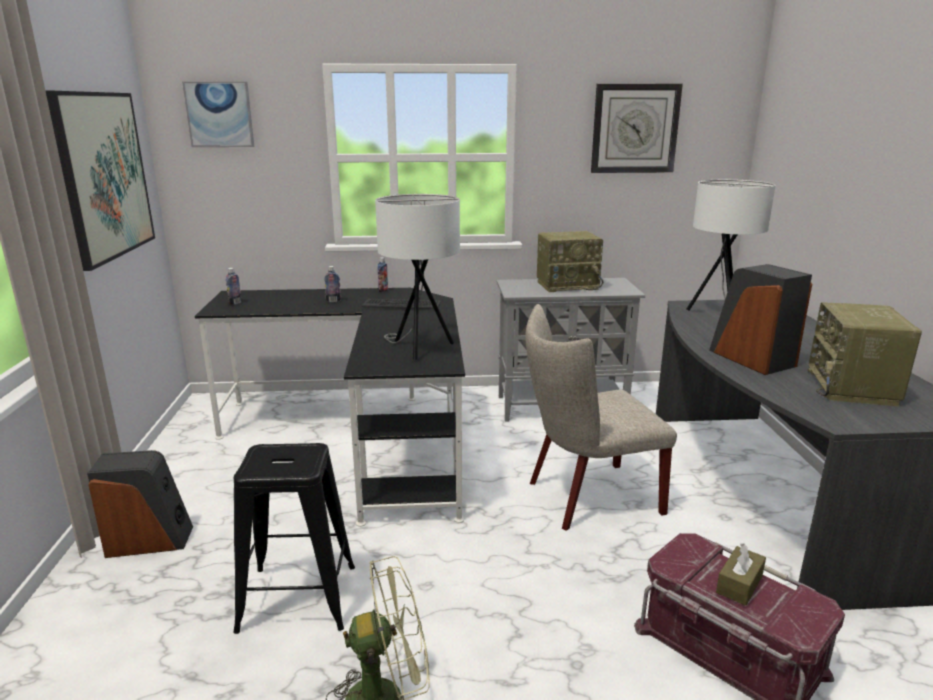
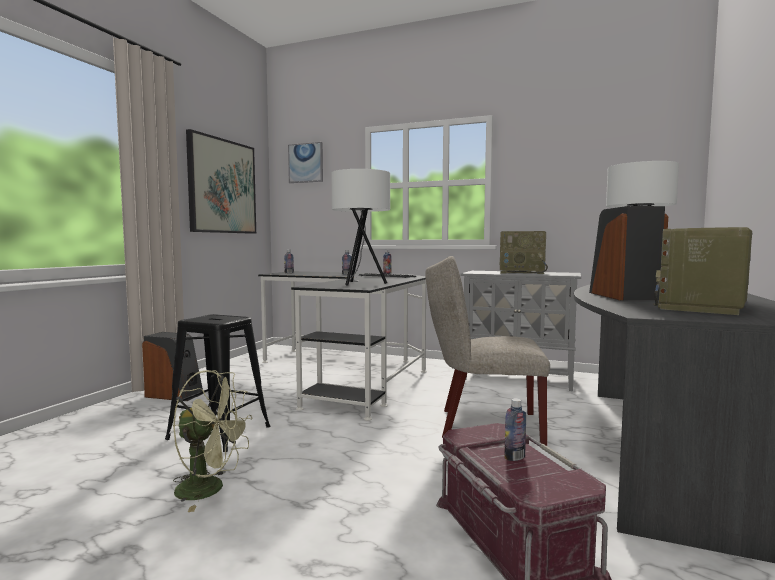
camera: 25 degrees right, 15 degrees down
(634, 129) = (589, 154): wall clock -> none
(739, 584) = (514, 457): brown tissue box -> bottle

